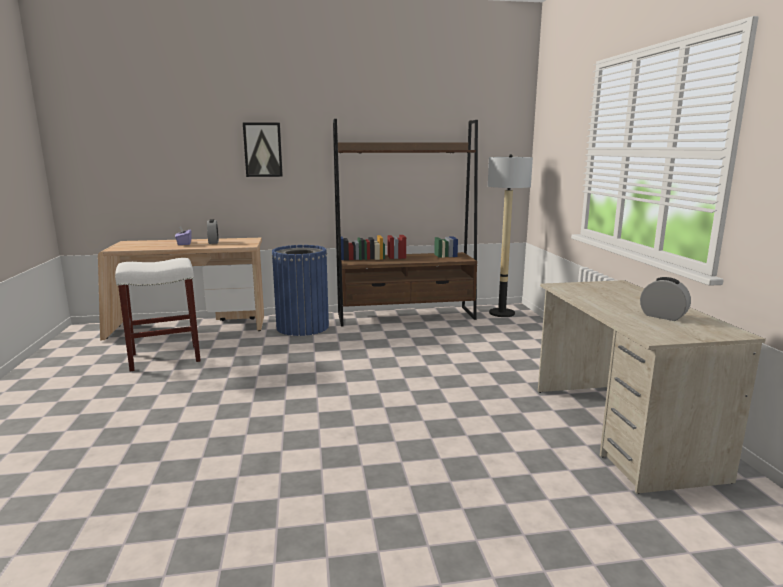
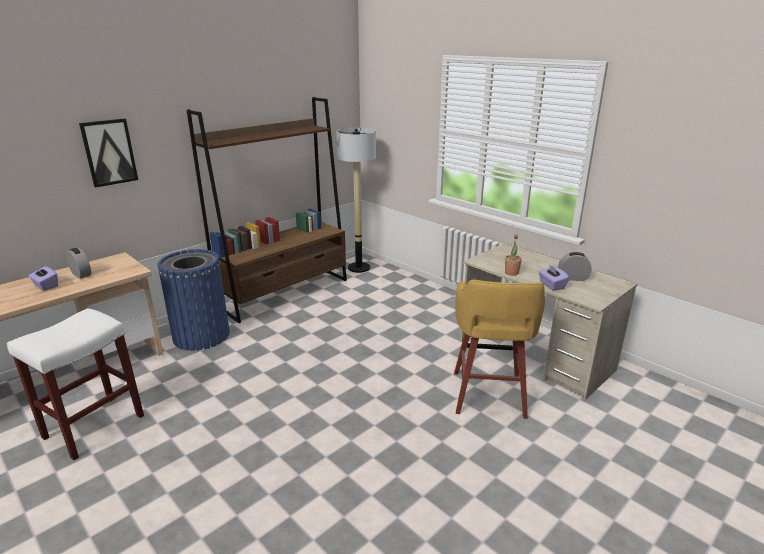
camera: 35 degrees left, 10 degrees up
(506, 445) = (488, 396): none -> yellow stool
(582, 299) = (511, 273): none -> potted plant
(617, 316) = (551, 285): none -> purple tissue box

